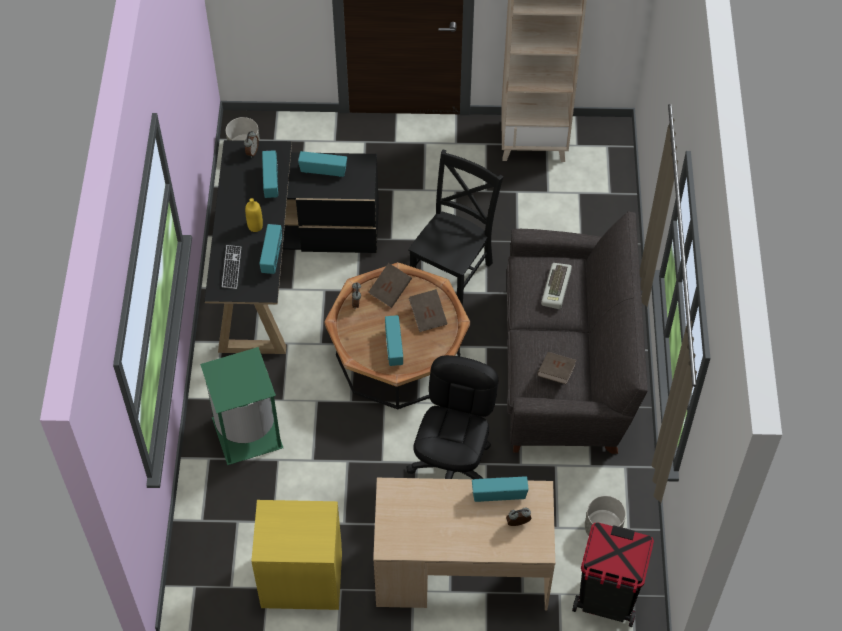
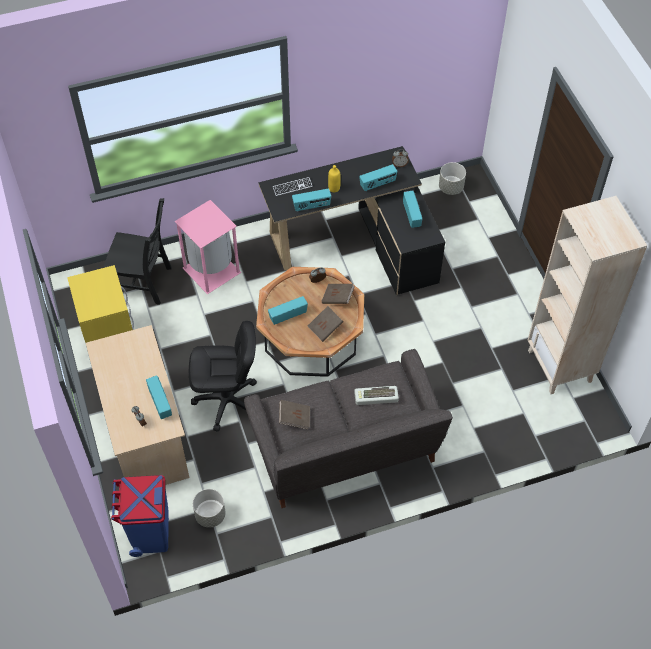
camera: 70 degrees right, 0 degrees up
(246, 432) = (212, 269): green trash can -> pink trash can
(453, 270) = (404, 349): black chair -> black chair (144, 282)
(606, 600) = (150, 534): black trash can -> blue trash can

